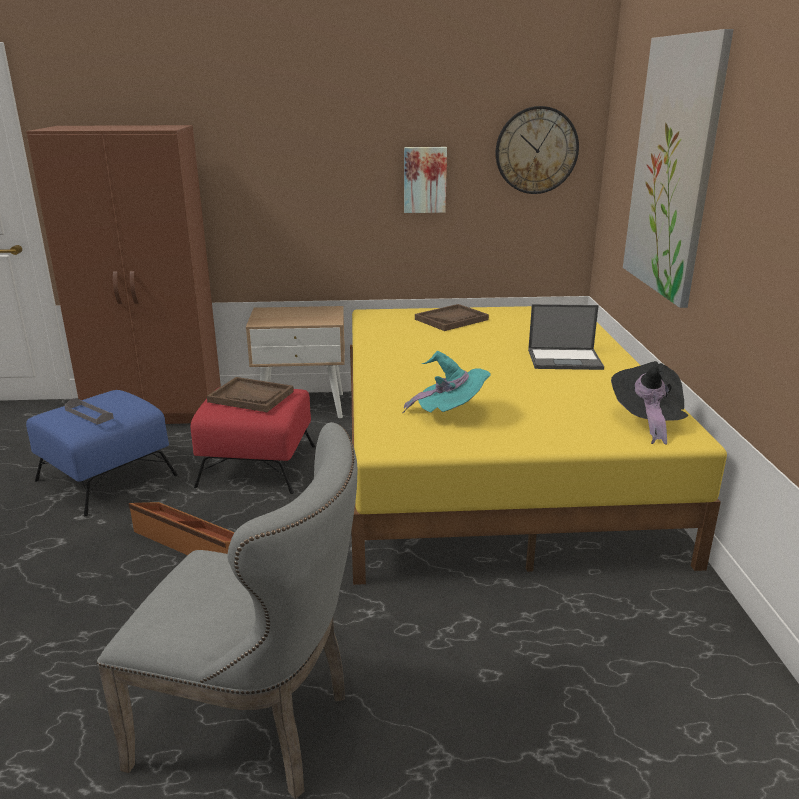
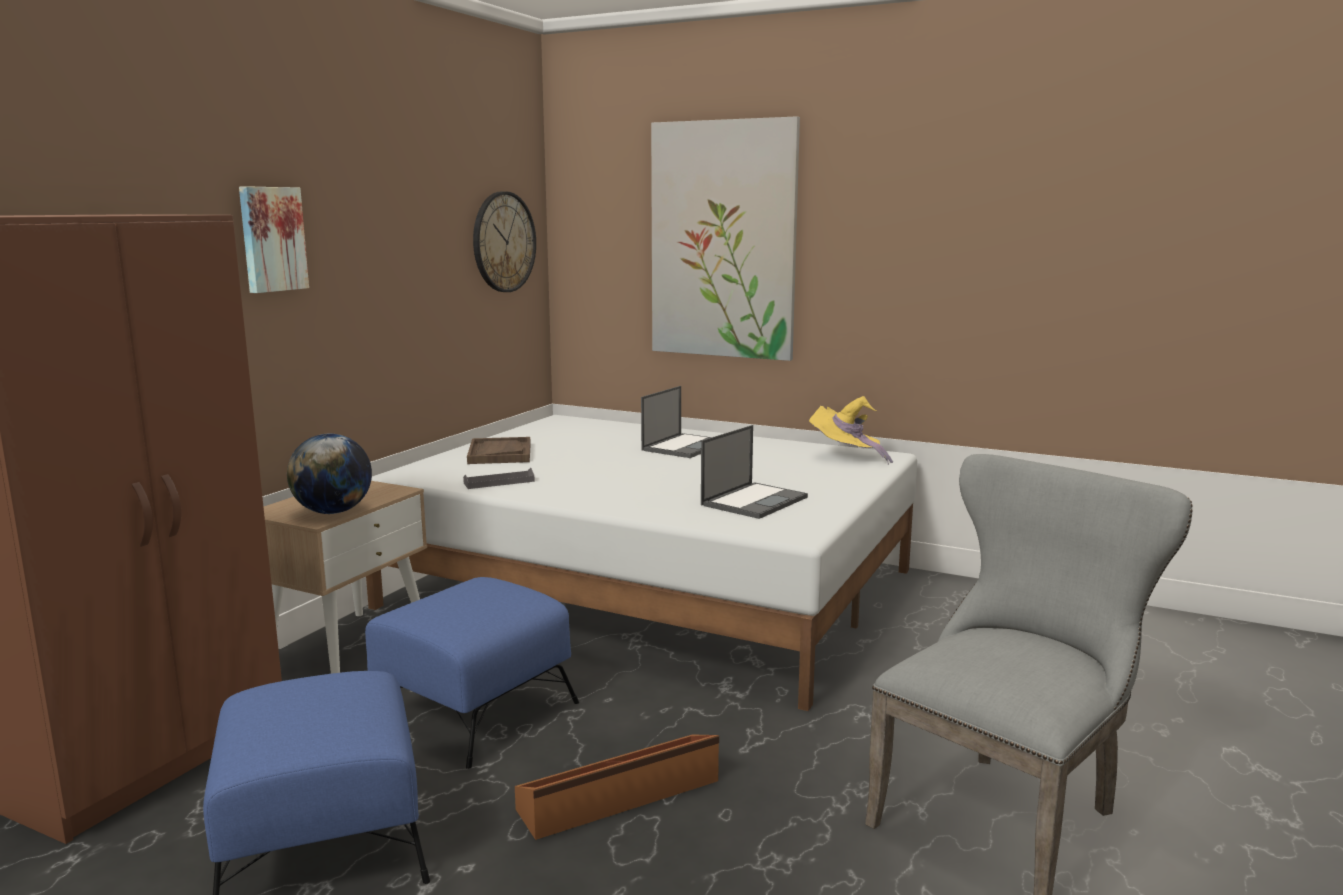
camera: 60 degrees left, 10 degrees down
(89, 414) = (332, 716): grey tray -> grey tray (499, 482)
(251, 396) = (466, 601): brown tray -> none
(258, 466) = (475, 710): red ottoman -> blue ottoman
(276, 321) = (333, 512): none -> globe
(424, 179) = (416, 284): picture -> picture (271, 239)
(451, 414) = (754, 501): turquoise hat -> laptop
(491, 462) = (652, 587): yellow bed -> white bed
(646, 421) = (846, 457): black hat -> yellow hat

